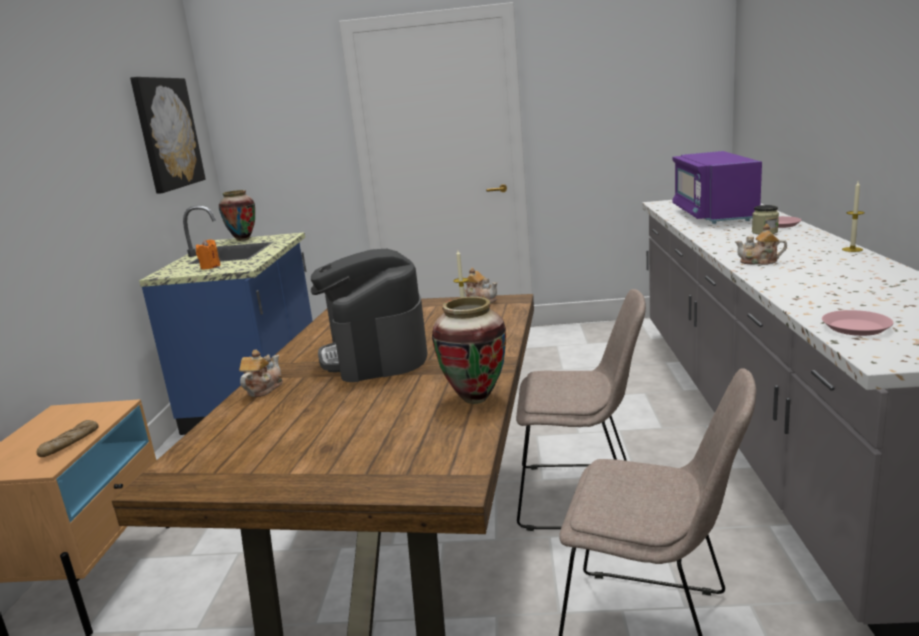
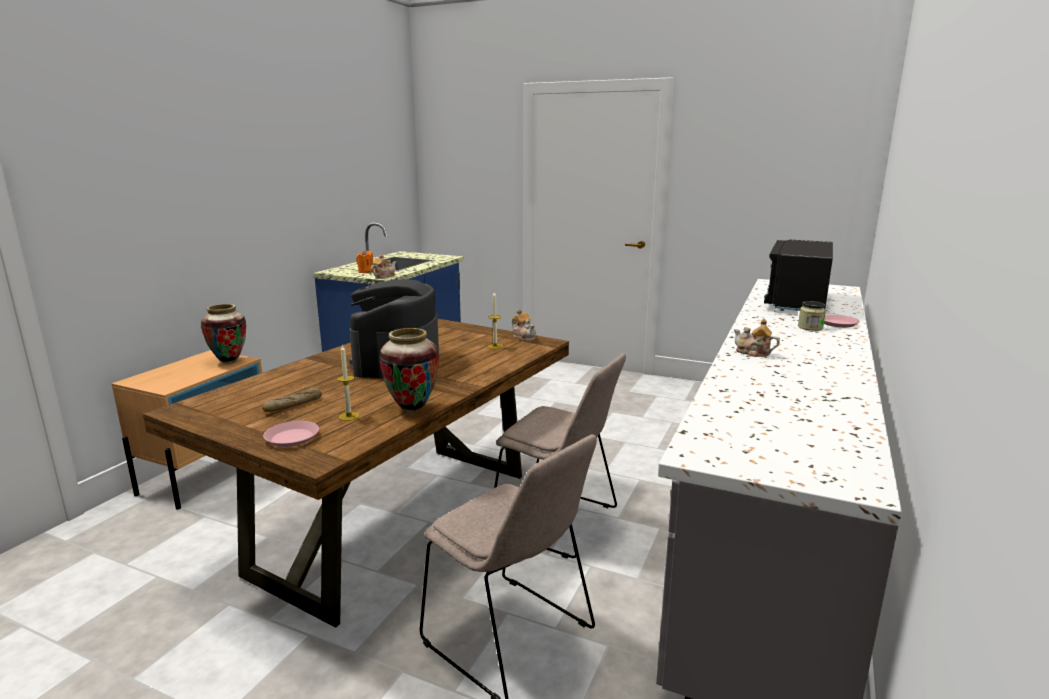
camera: 20 degrees right, 0 degrees up
(70, 444) = (194, 377): bread -> bread (293, 405)
(167, 133) = (370, 163): picture -> none
(243, 239) = (416, 254): vase -> vase (229, 361)
(263, 389) = (301, 367): teapot -> teapot (384, 276)
(713, 214) = (797, 302): purple microwave -> black microwave
(852, 249) = (857, 360): candle -> candle (349, 416)
(855, 327) = (722, 425): pink plate -> pink plate (292, 438)

